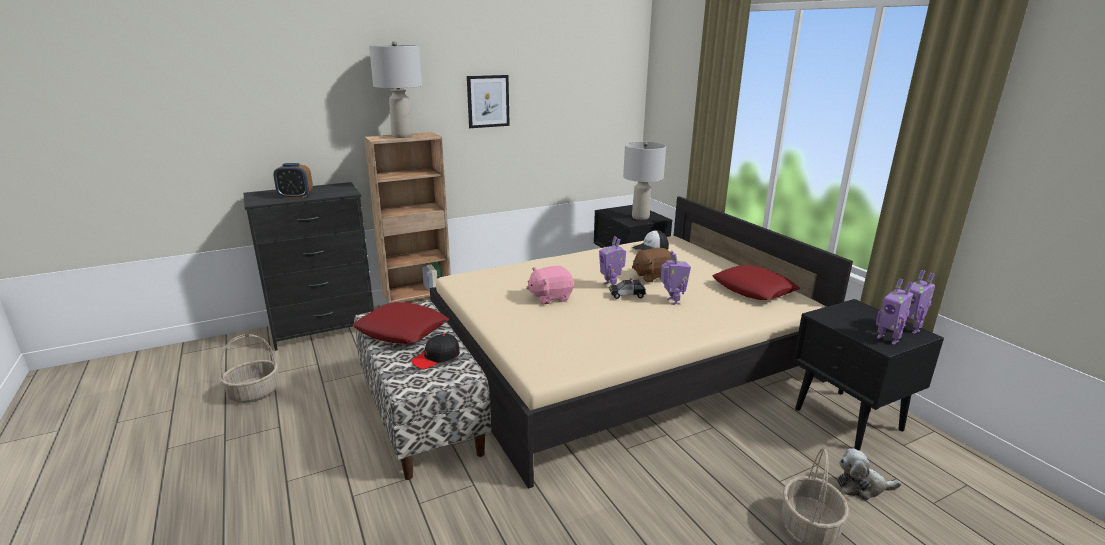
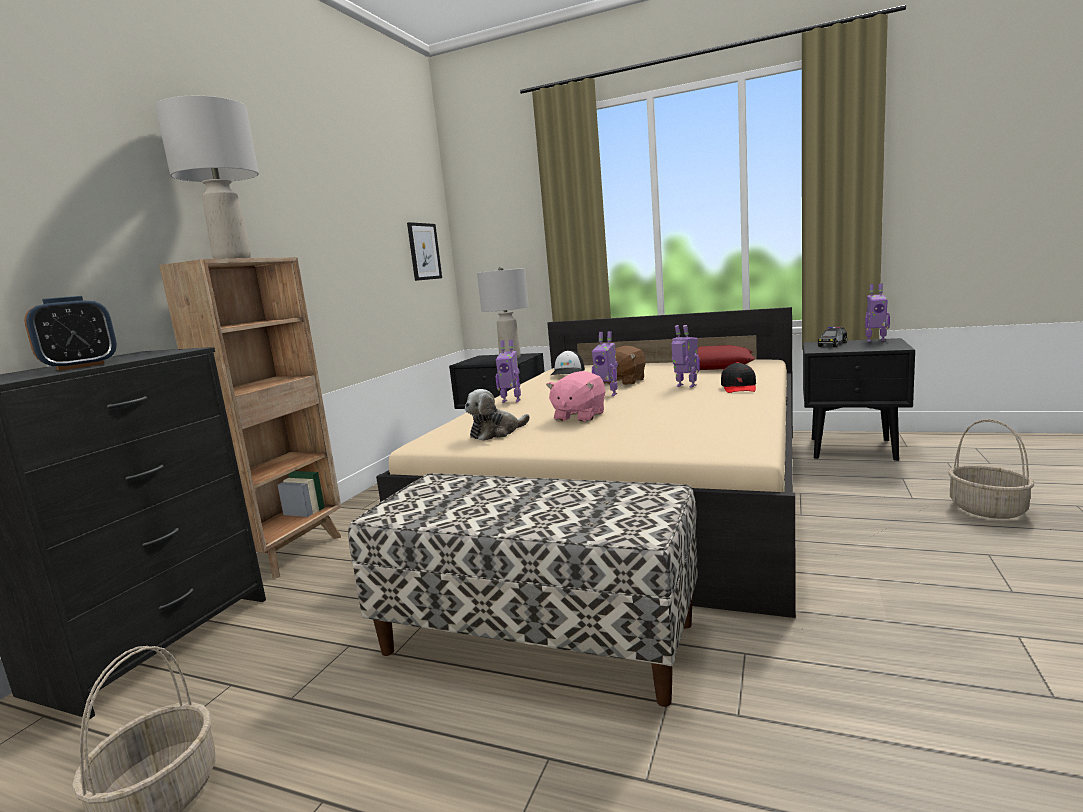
camera: 40 degrees left, 10 degrees down
(402, 330) = (469, 503): red pillow -> none
(436, 358) = (590, 499): black cap -> black cap (739, 387)
(488, 101) = (311, 224): picture -> picture (424, 251)
(627, 295) = (641, 394): toy car -> toy car (832, 344)
(862, 487) = (948, 475): plush toy -> plush toy (496, 433)
(888, 339) = (885, 345): toy robot -> toy robot (511, 401)

